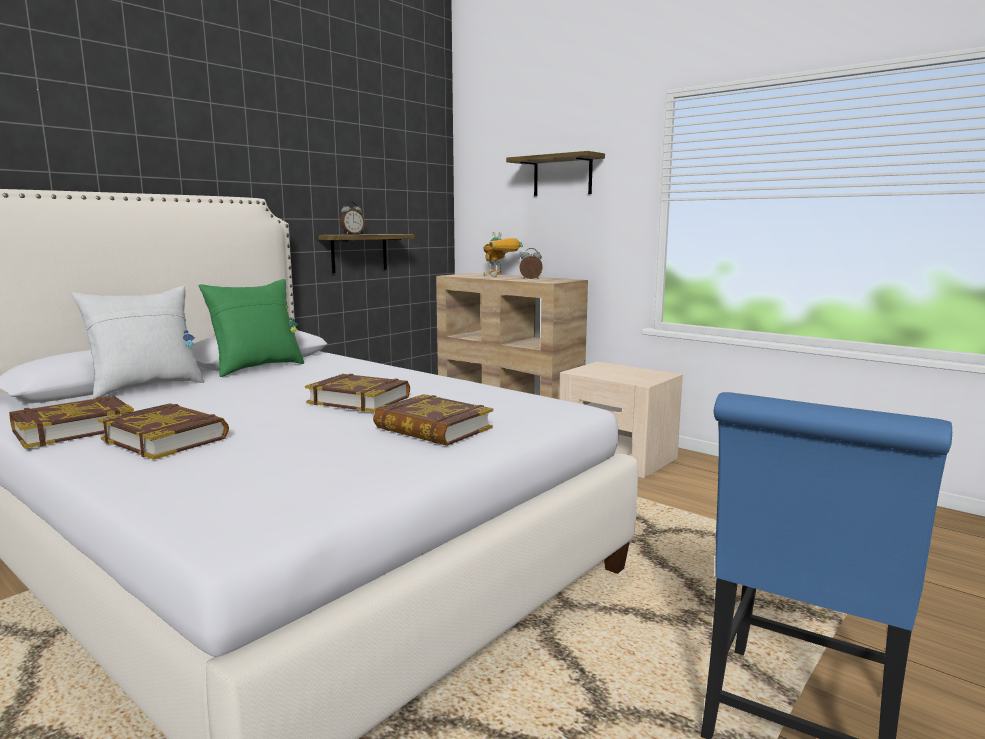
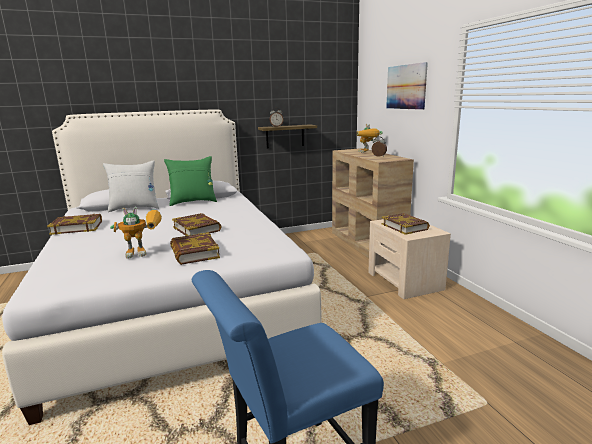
camera: 30 degrees right, 5 degrees up
(166, 438) = (93, 238): book -> book (404, 227)
(342, 440) = (145, 252): none -> toy robot
(562, 175) = (406, 87): shelf -> picture

